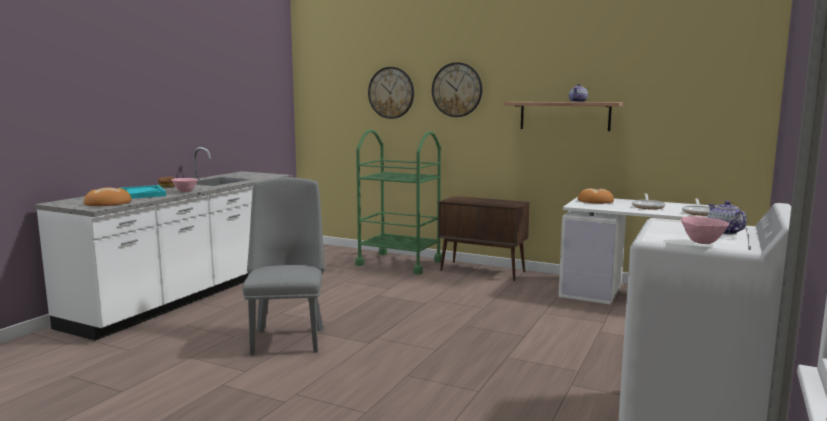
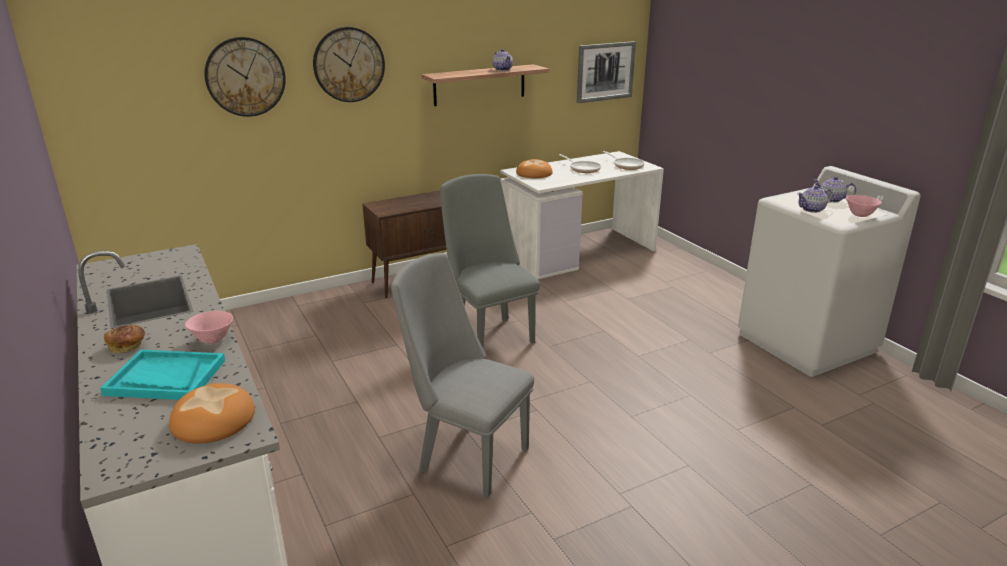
camera: 55 degrees left, 15 degrees up
(399, 263) = (323, 308): green cart -> none
(446, 305) = (489, 334): none -> grey chair
(665, 230) = (812, 209): none -> teapot
(715, 117) = (605, 71): none -> picture

